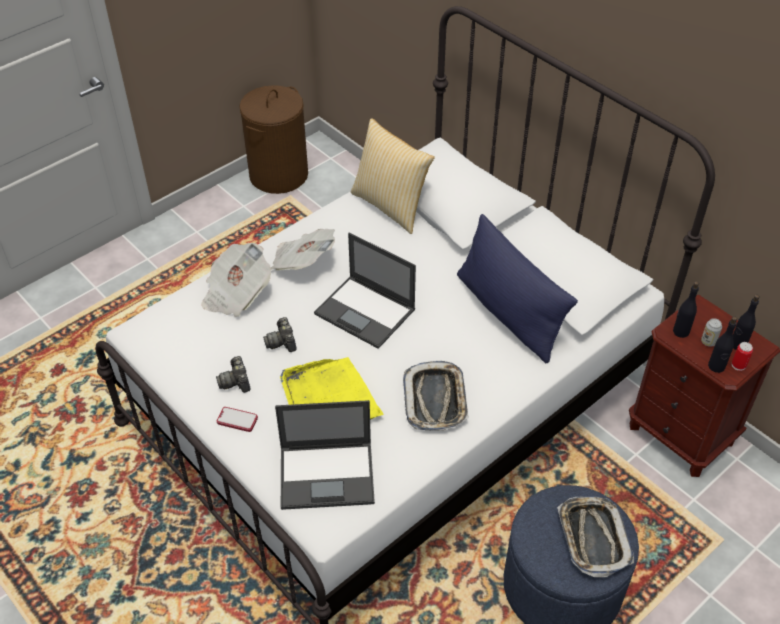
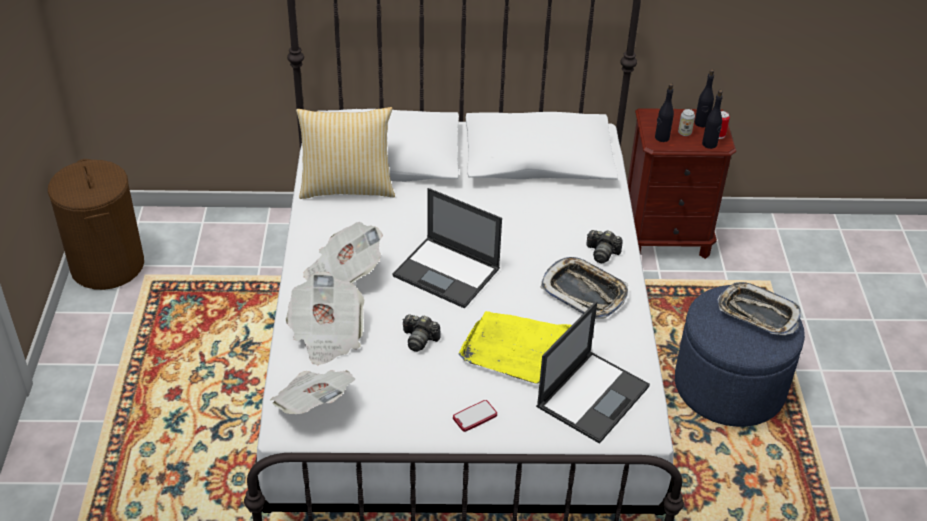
camera: 50 degrees left, 5 degrees down
(166, 331) = (313, 404): none -> newspaper
(236, 381) = (430, 393): camera -> camera (602, 253)
(366, 312) = (447, 273): laptop -> laptop turned 45 degrees clockwise
(508, 313) = (543, 202): blue pillow -> none

